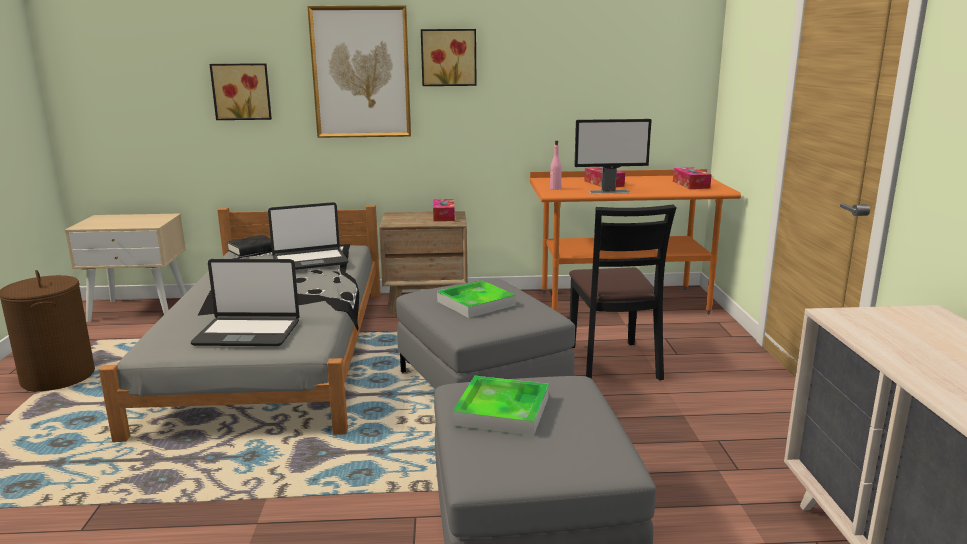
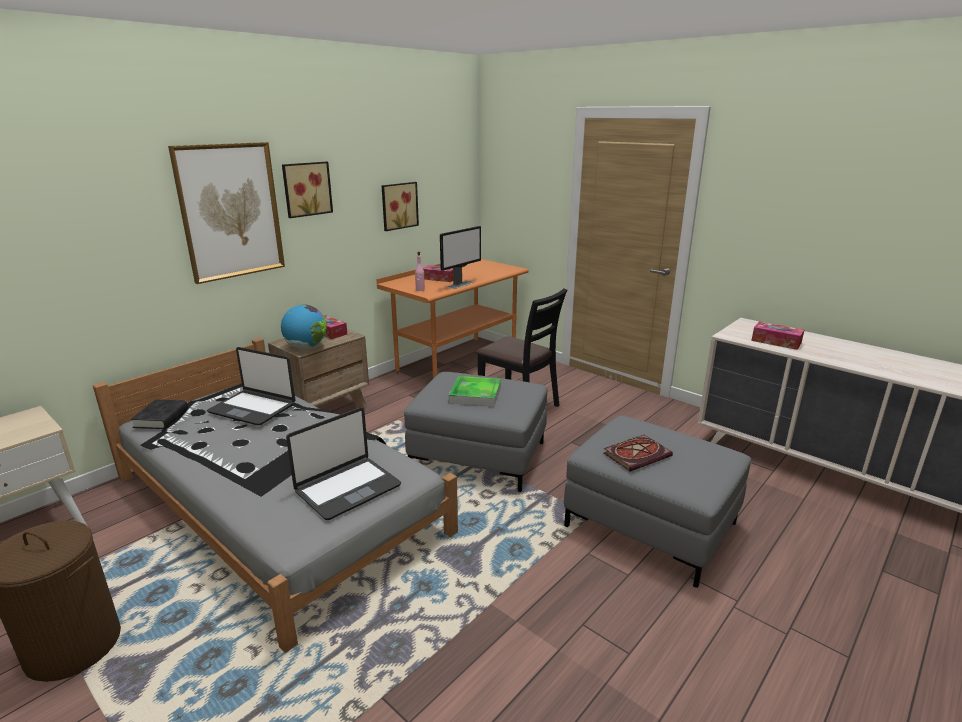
camera: 45 degrees left, 5 degrees up
(242, 91) = (101, 248): picture -> picture (398, 205)
(310, 261) = (253, 408): laptop -> laptop turned 90 degrees clockwise
(400, 222) = (306, 347): none -> globe
(502, 411) = (637, 454): tray -> book
(691, 185) = (490, 268): tissue box -> tissue box (776, 342)

